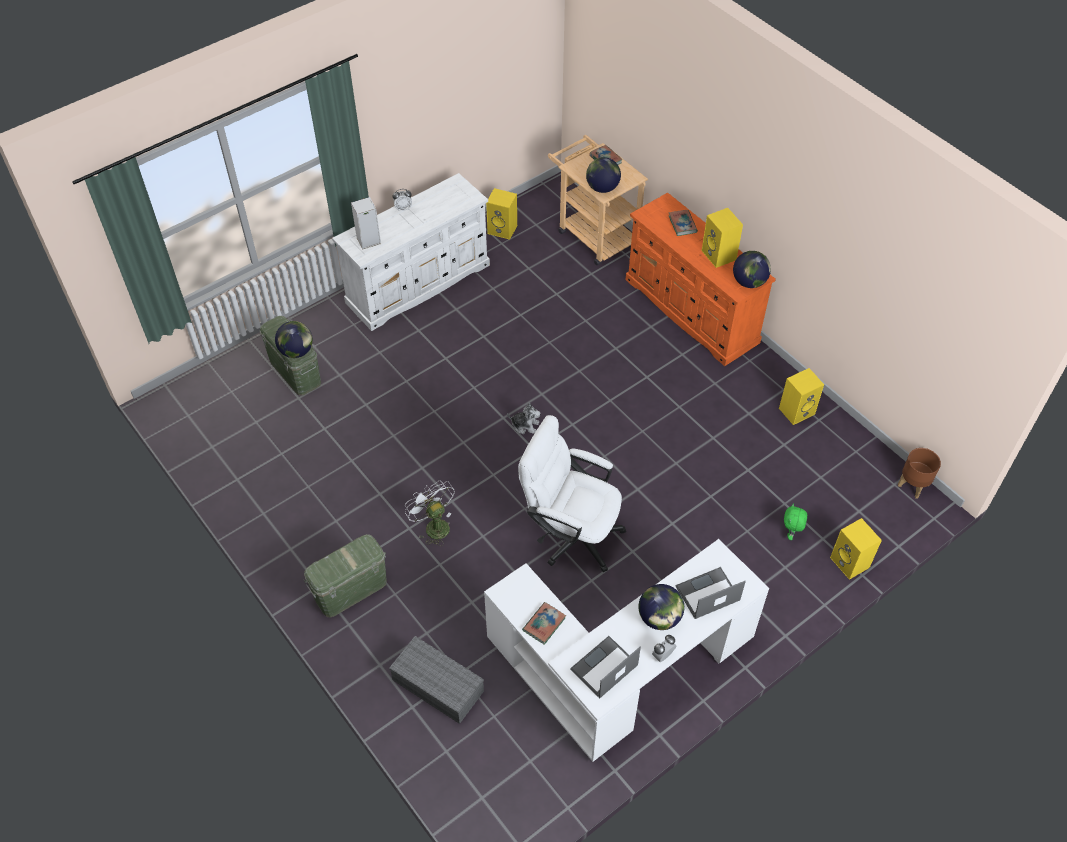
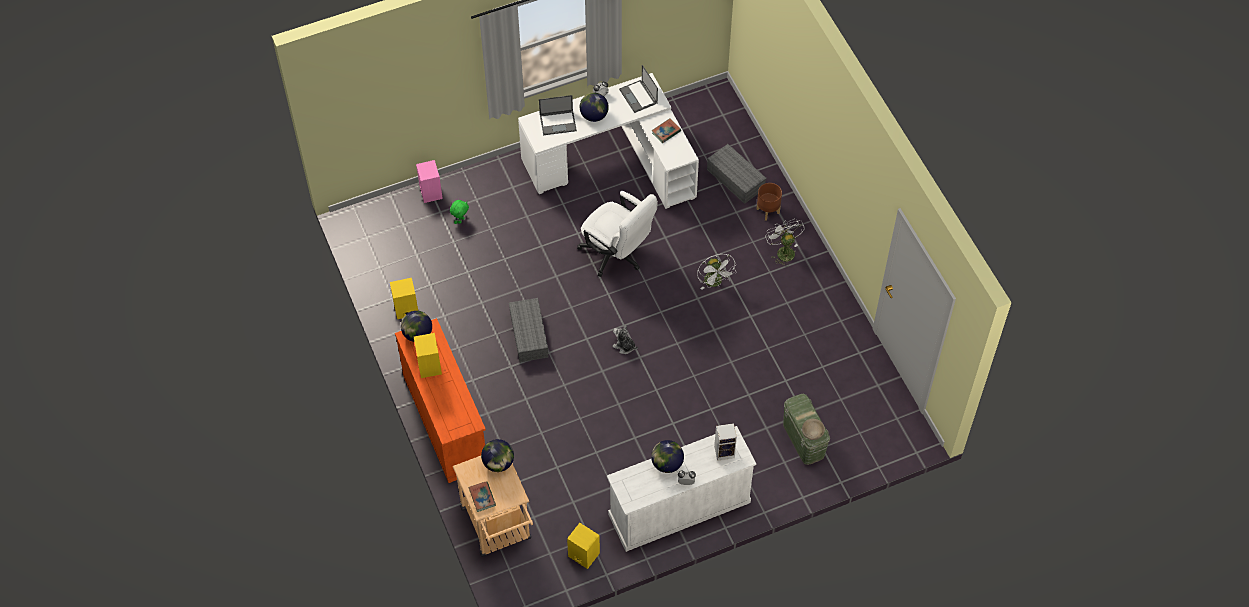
camera: 165 degrees left, 5 degrees up
(279, 326) = (812, 433): none -> beige bowl
(297, 351) = (800, 404): globe -> globe (667, 464)
(351, 590) = (783, 251): green storage box -> white fan
(603, 668) = (638, 96): laptop -> laptop turned 90 degrees clockwise
(640, 413) = (529, 335): none -> grey storage box
(682, 224) = (445, 405): book -> none
(851, 563) = (430, 192): yellow speaker -> pink speaker
(913, 485) = (353, 233): brown planter -> brown planter (768, 211)

